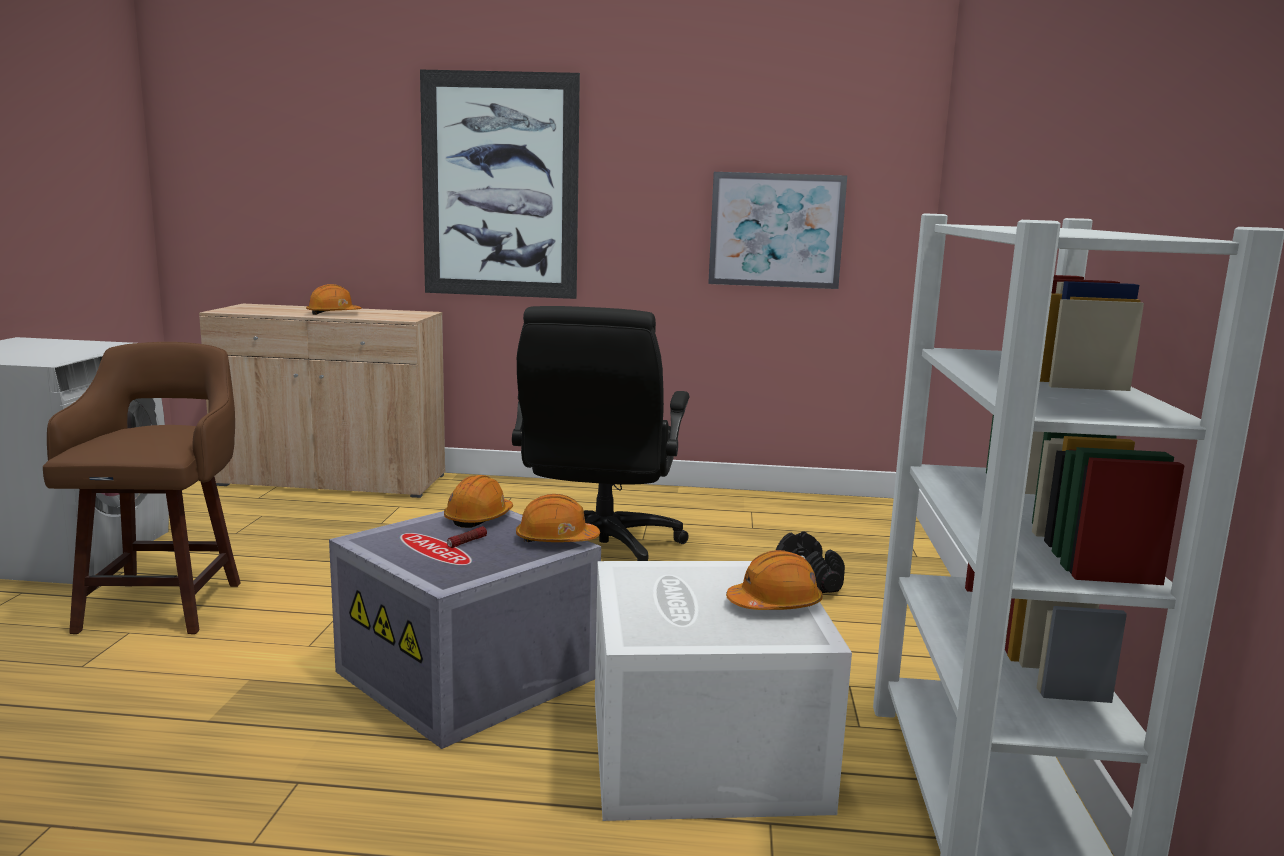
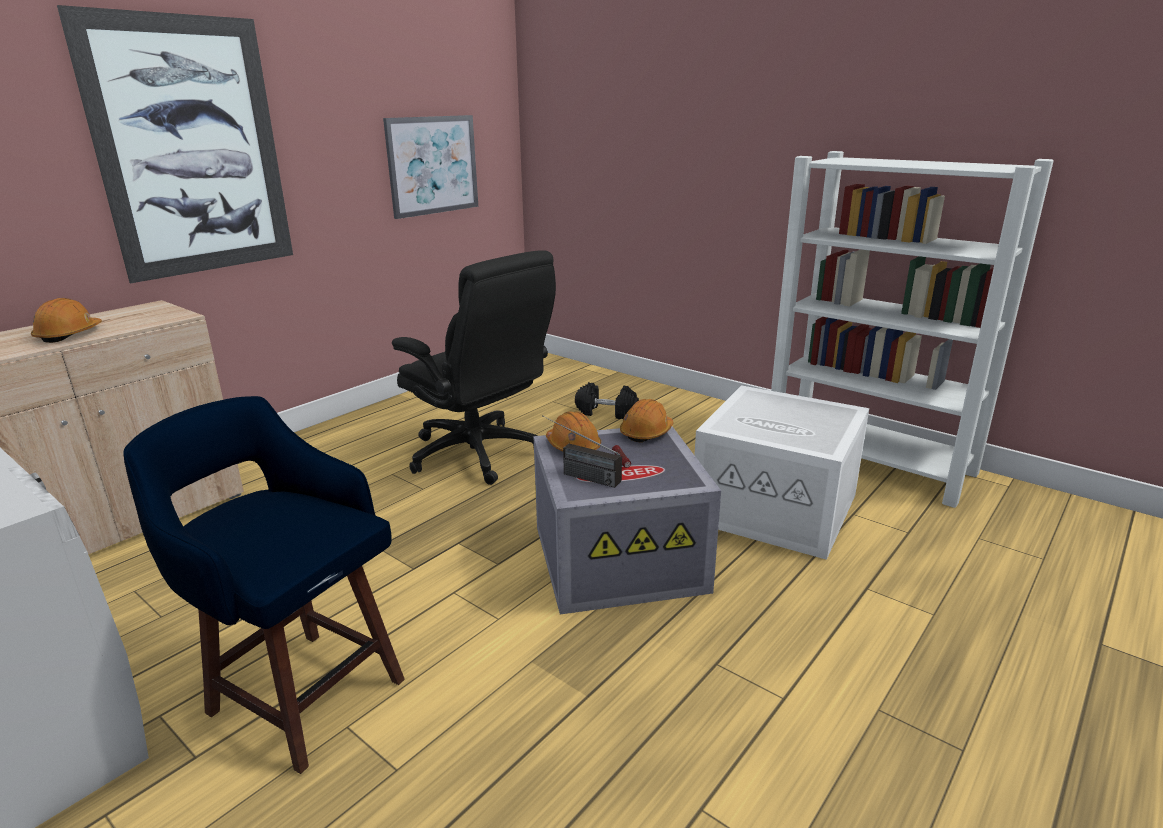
camera: 55 degrees left, 10 degrees up
(164, 604) = (302, 693): brown stool -> blue stool
(411, 532) = (577, 475): none -> radio
(775, 604) = (800, 406): orange hard hat -> none

